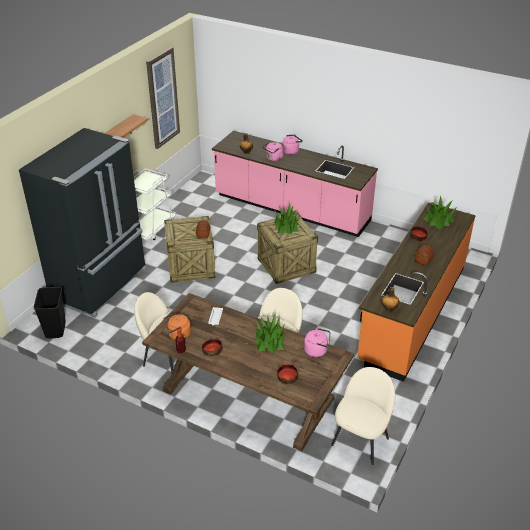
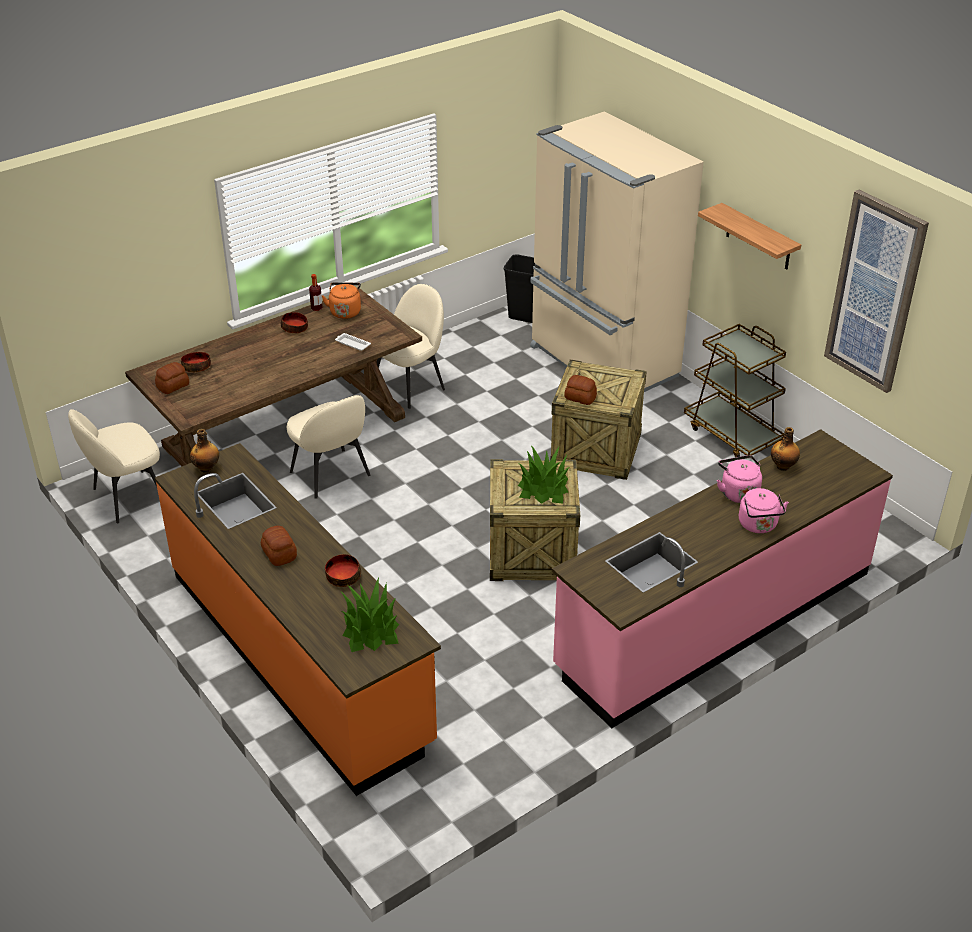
camera: 115 degrees right, 0 degrees up
(101, 285) = (602, 363): black fridge -> beige fridge
(151, 228) = (732, 434): white cart -> brown cart
(270, 341) = (269, 372): potted plant -> none
(314, 378) = (173, 386): none -> bread
(317, 350) = (215, 402): pink kettle -> none
(361, 440) = (127, 497): beige chair -> beige chair turned 90 degrees clockwise

